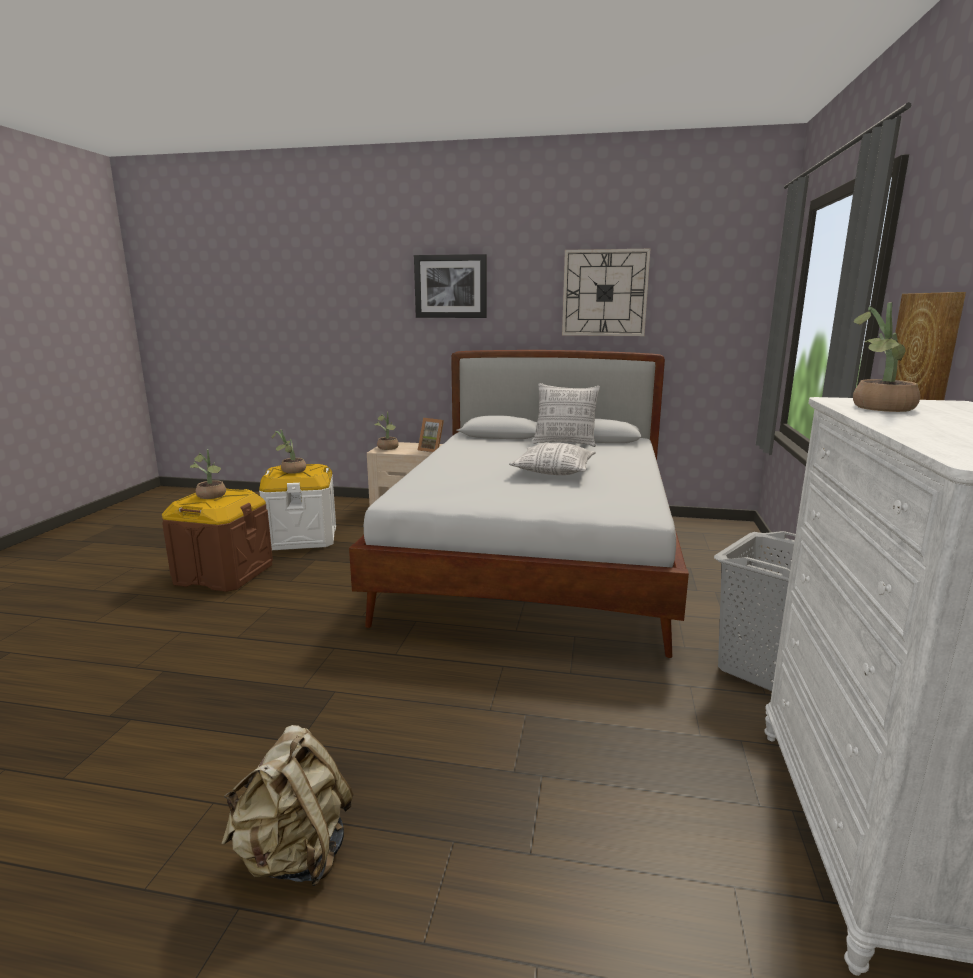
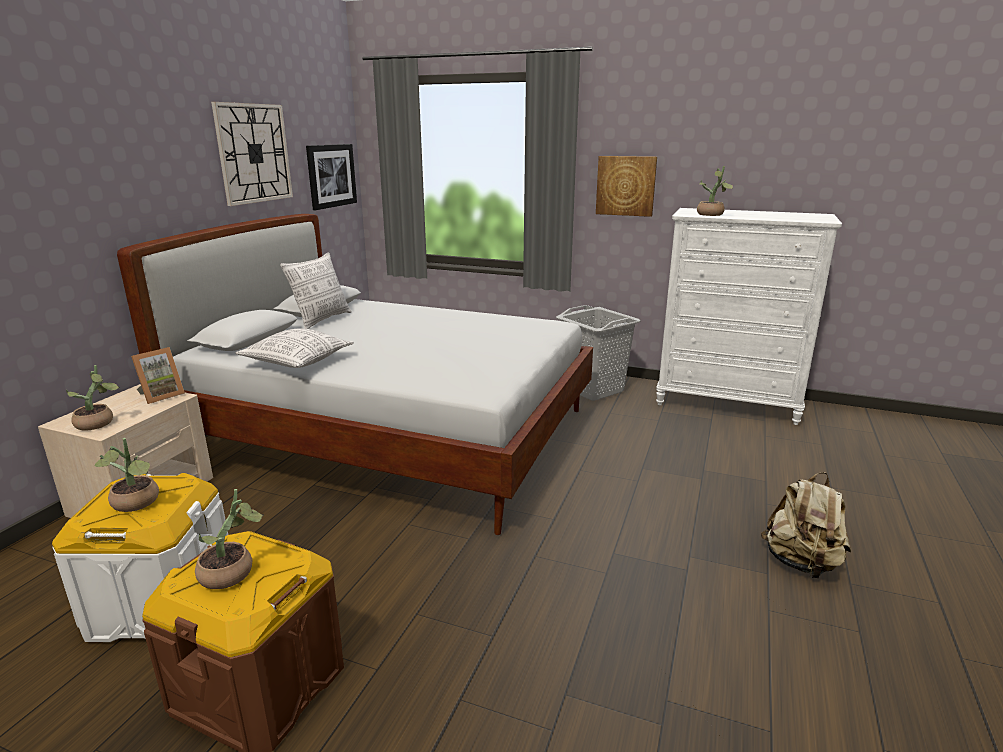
camera: 80 degrees left, 5 degrees up
(450, 286) = (86, 150): picture -> picture (331, 176)
(554, 471) = (429, 333): pillow -> pillow (297, 362)

